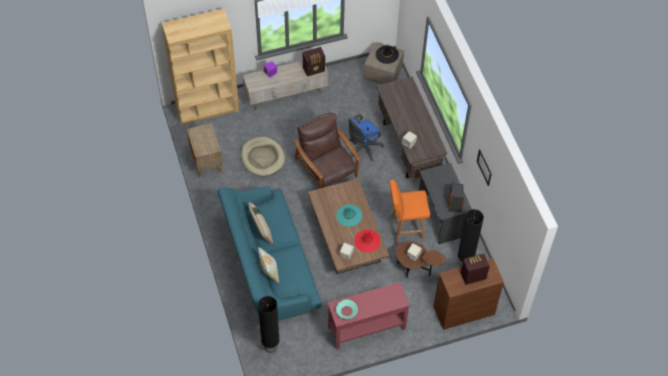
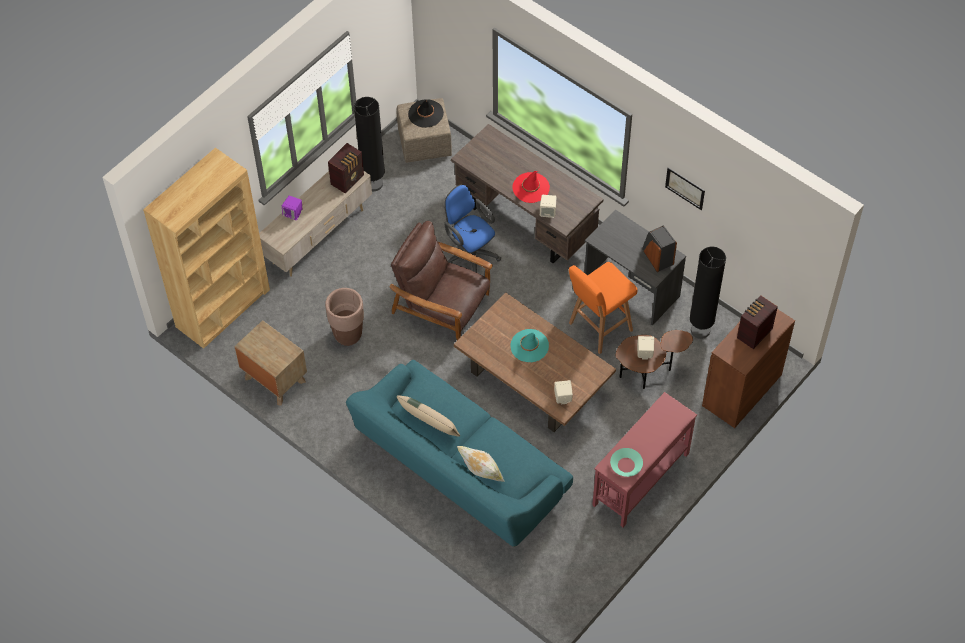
camera: 30 degrees left, 0 degrees up
(262, 158) = (348, 335): beige dog bed -> brown planter
(270, 346) = (538, 571): black floor lamp -> black floor lamp (373, 184)
(363, 148) = (470, 253): blue office chair -> blue office chair turned 120 degrees clockwise
(367, 241) = (575, 366): red hat -> red hat (531, 188)

